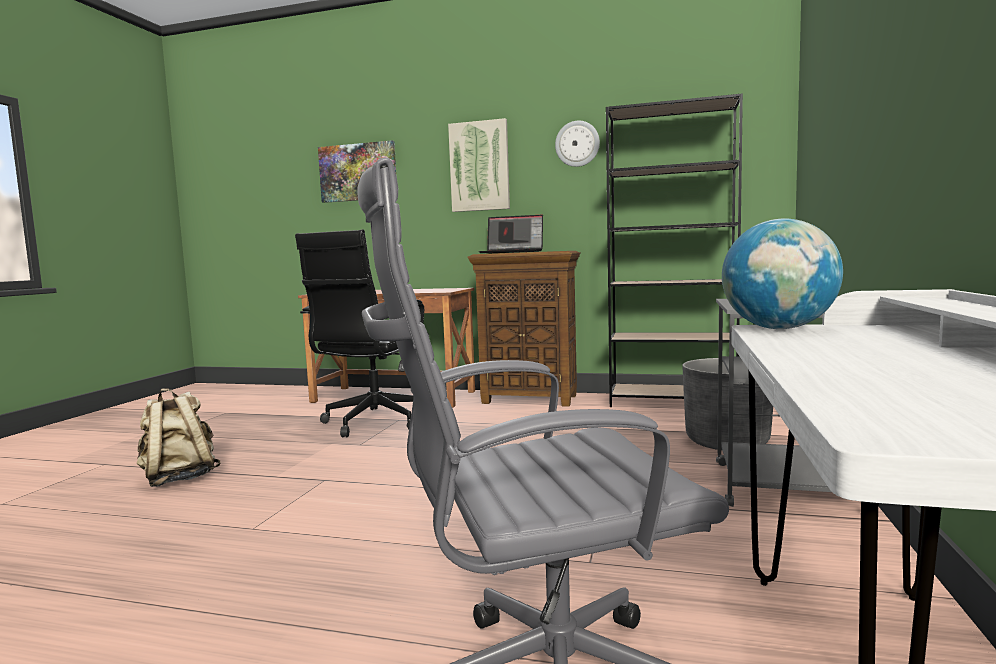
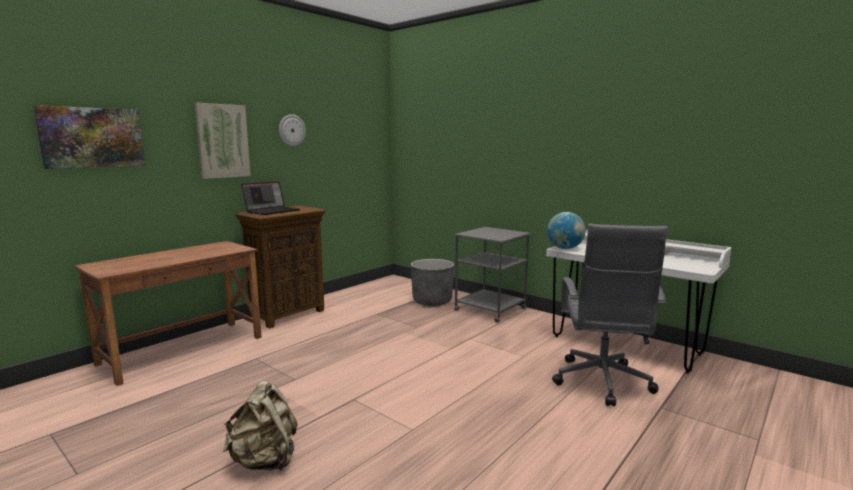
camera: 65 degrees left, 5 degrees up
(372, 423) = (248, 368): black office chair -> none
(672, 402) = (360, 291): beige bookcase -> none

